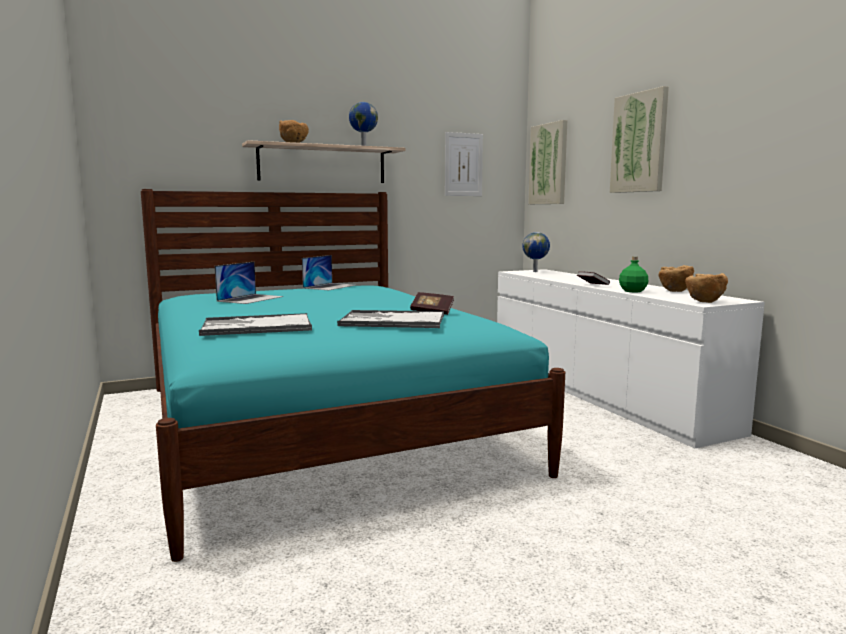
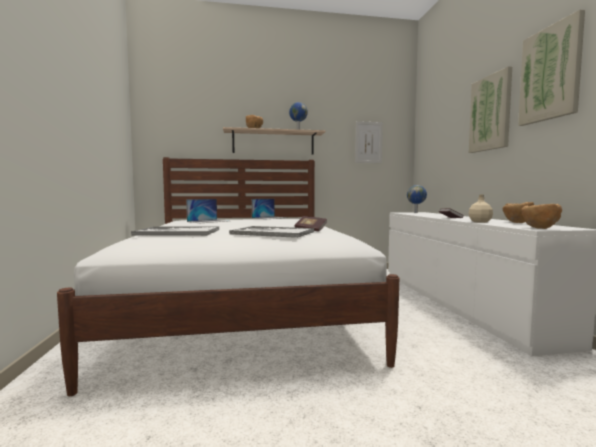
camera: 15 degrees right, 5 degrees down
(320, 425) = (243, 307): turquoise bed -> white bed
(548, 164) = (428, 139): picture -> picture (550, 73)
(633, 291) = (480, 222): green bottle -> beige bottle

